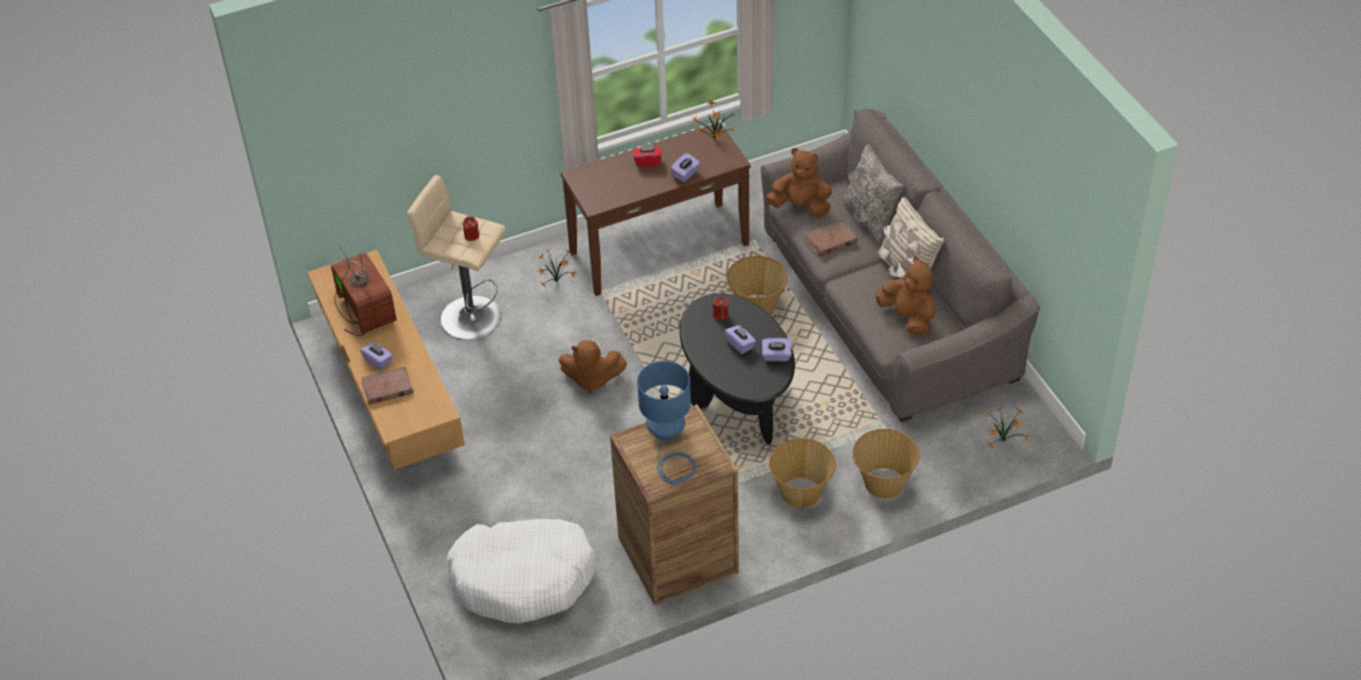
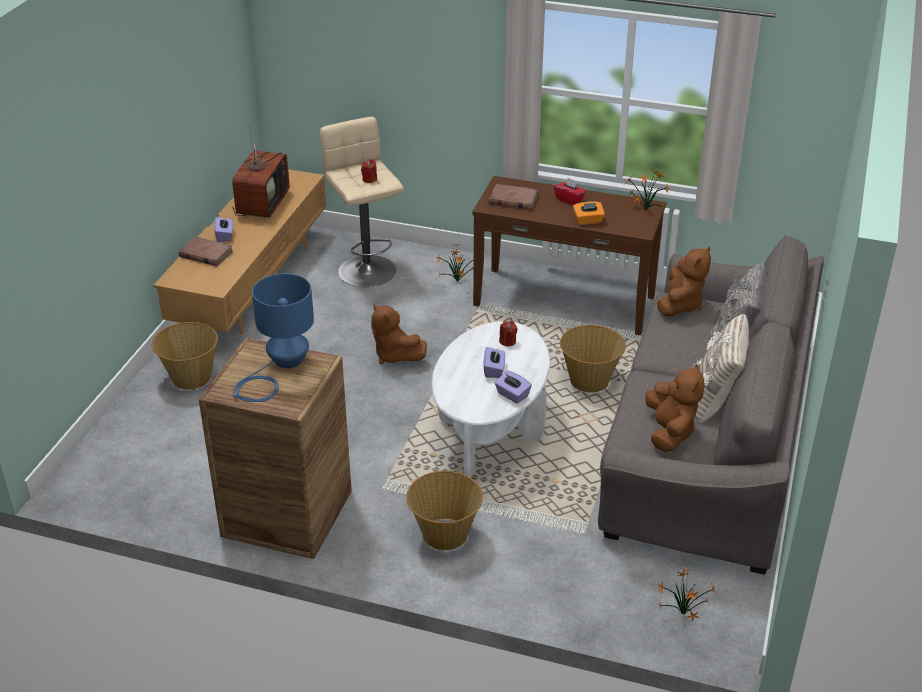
camera: 40 degrees right, 10 degrees down
(523, 578) = (161, 454): white dog bed -> none
(685, 174) = (588, 221): purple tissue box -> orange tissue box
(737, 395) = (490, 431): black coffee table -> white coffee table
(800, 206) = (680, 304): brown plush toy -> brown plush toy turned 60 degrees clockwise
(830, 241) = (674, 340): brown book -> brown book (513, 200)
(883, 483) = (525, 574): basket -> basket (190, 377)

